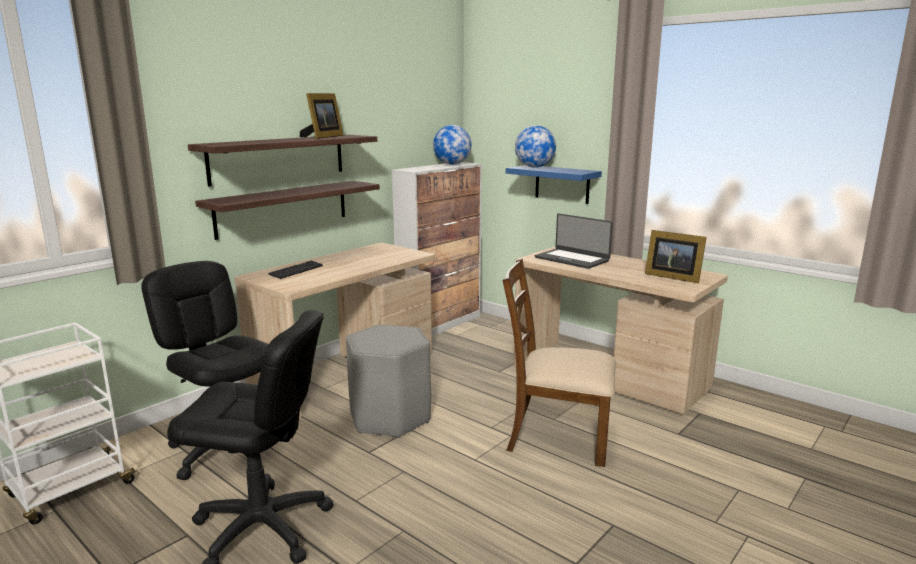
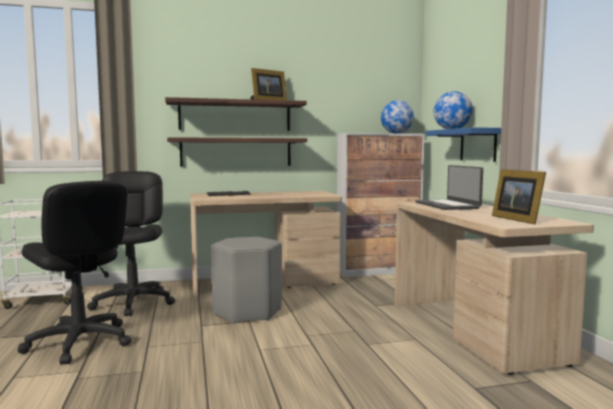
camera: 35 degrees right, 10 degrees down
(557, 437) = (347, 356): brown chair -> none

